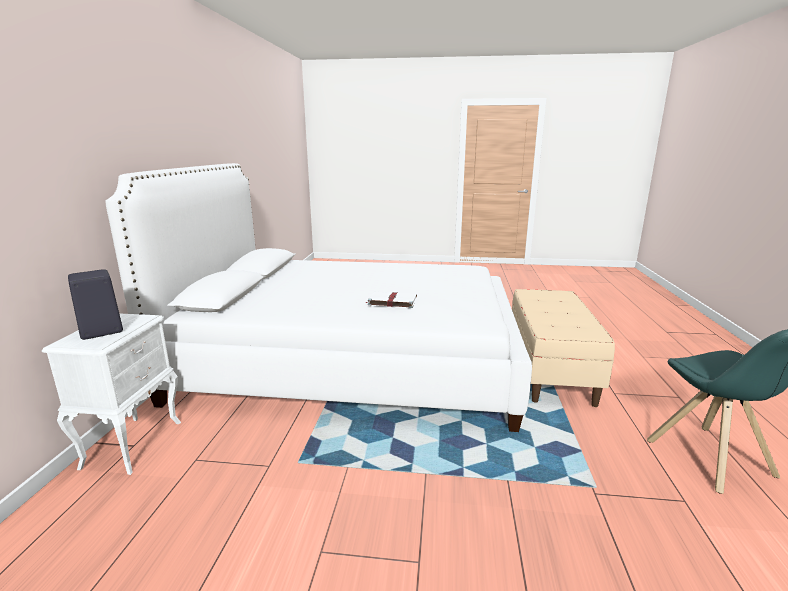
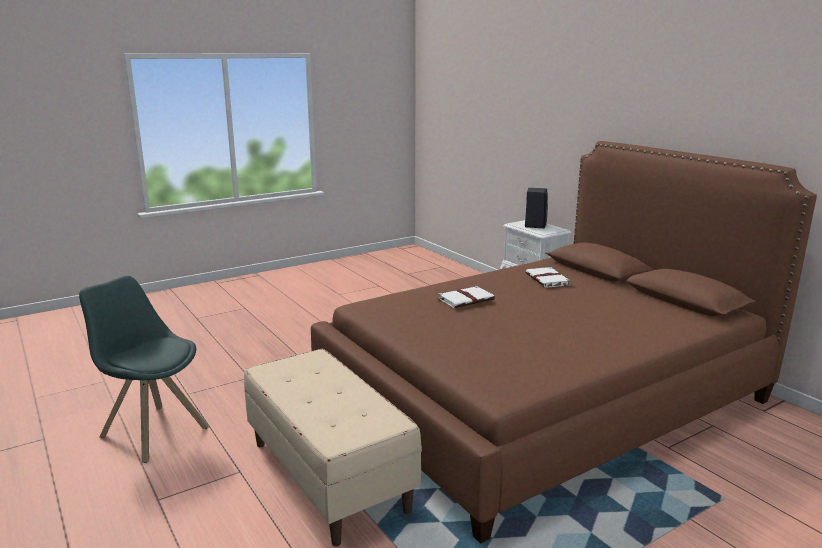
camera: 140 degrees right, 0 degrees up
(286, 300) = (548, 279): none -> white book
(352, 359) = (541, 396): white bed -> brown bed

